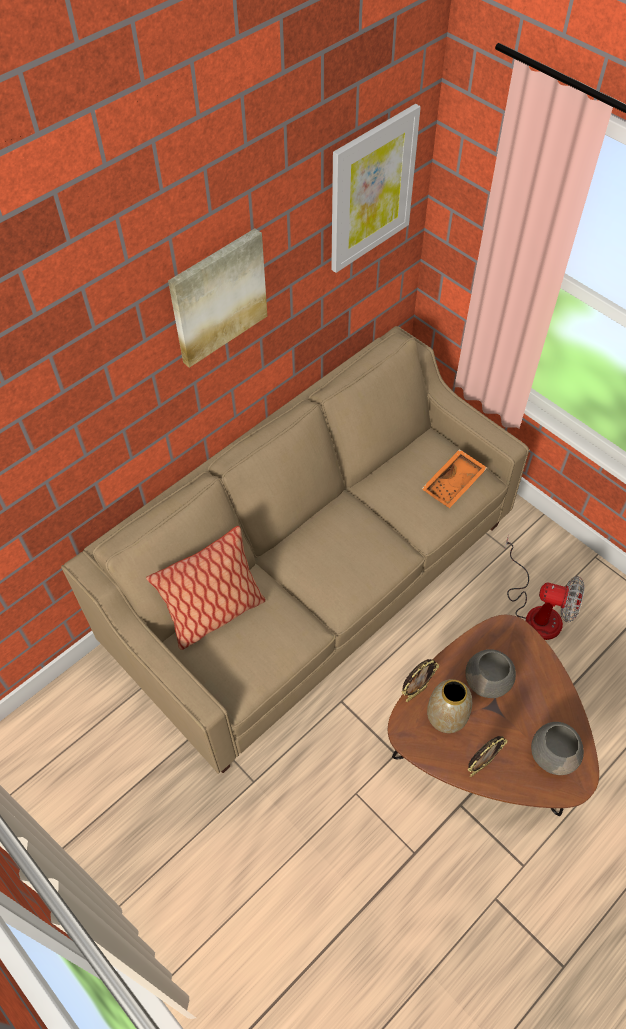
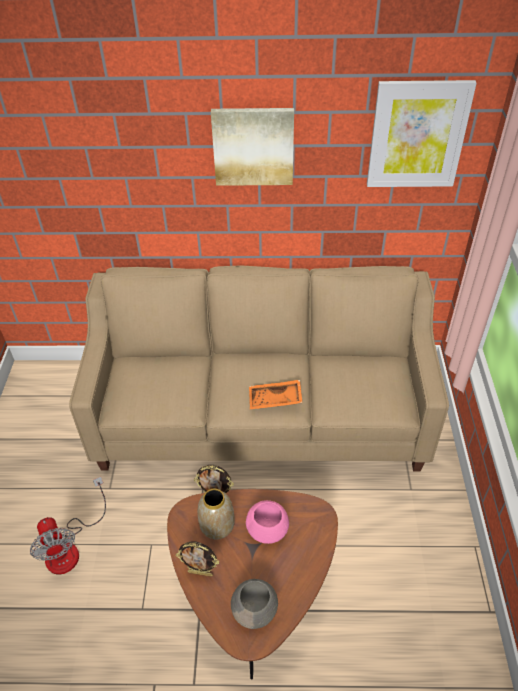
camera: 45 degrees right, 10 degrees down
(215, 614) = (154, 363): pillow -> none
(454, 484) = (376, 396): orange tray -> orange tray (275, 400)
(488, 681) = (268, 530): grey bowl -> pink bowl
(536, 611) = (387, 544): fan -> fan (70, 547)

